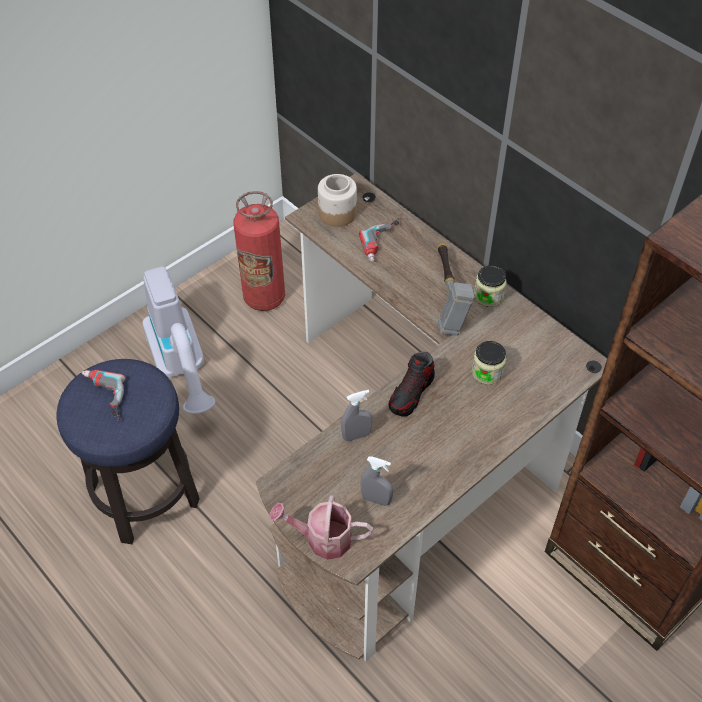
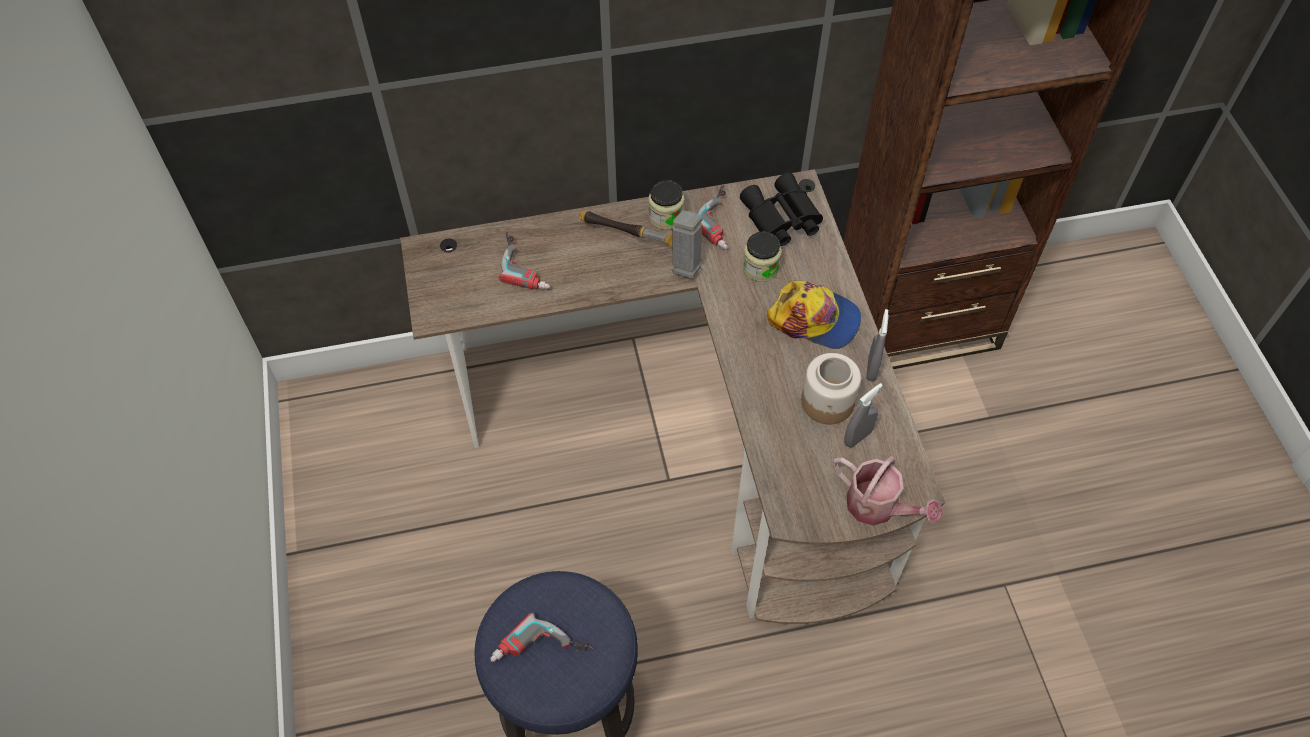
camera: 60 degrees left, 5 degrees up
(183, 371) = (422, 595): vacuum cleaner -> none
(264, 297) = (379, 459): fire extinguisher -> none
(322, 539) = (878, 507): watering can -> watering can turned 90 degrees counterclockwise
(337, 213) = (449, 285): jar -> jar (828, 402)
(356, 435) = (769, 416): grey spray bottle -> grey spray bottle (872, 369)
(411, 393) = (746, 343): shoe -> none
(466, 427) = (815, 319): none -> cap
(512, 331) = (723, 221): none -> power drill
(544, 364) = (780, 219): none -> black binoculars

